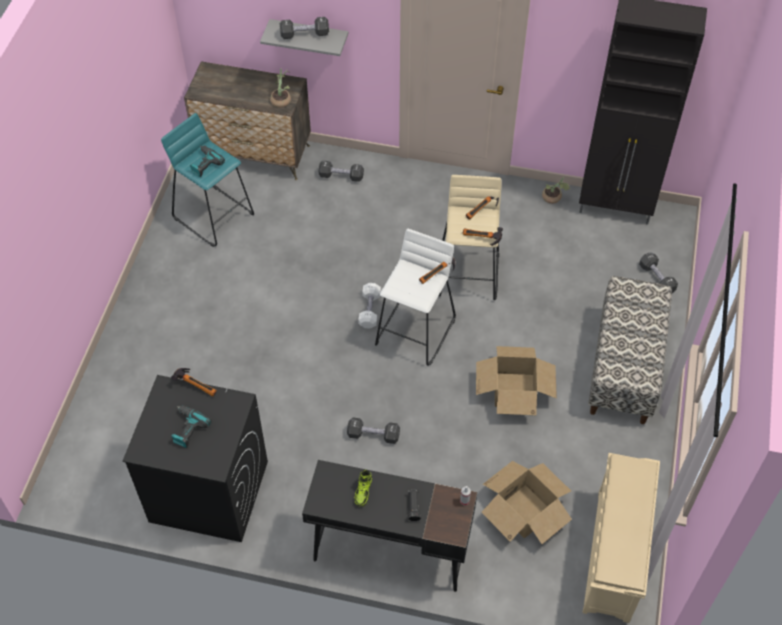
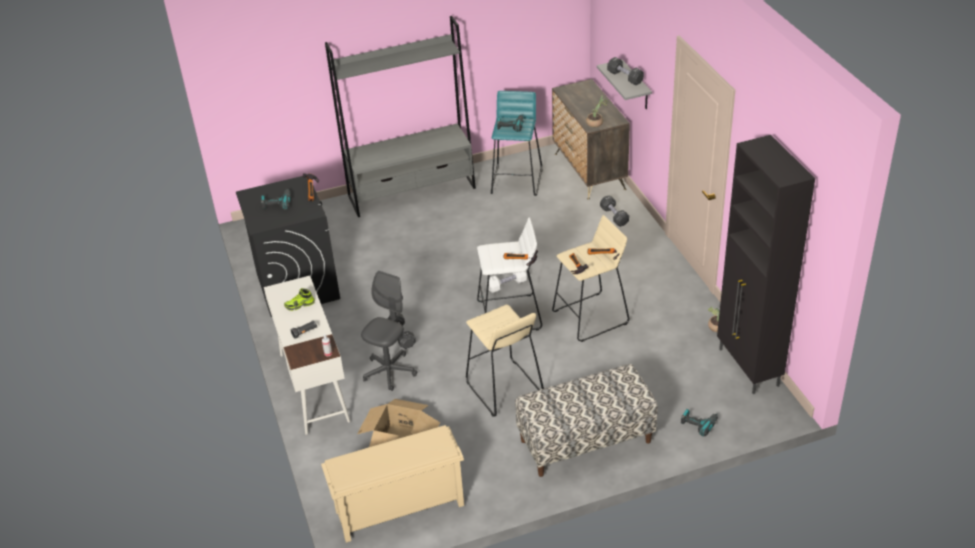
camera: 60 degrees right, 15 degrees down
(143, 309) = (412, 192): none -> grey bookcase
(389, 551) = (314, 386): black desk -> white desk
(419, 472) = (389, 372): none -> grey office chair
(514, 390) = (504, 389): cardboard box -> beige stool
(656, 278) = (699, 423): black dumbbell -> power drill

